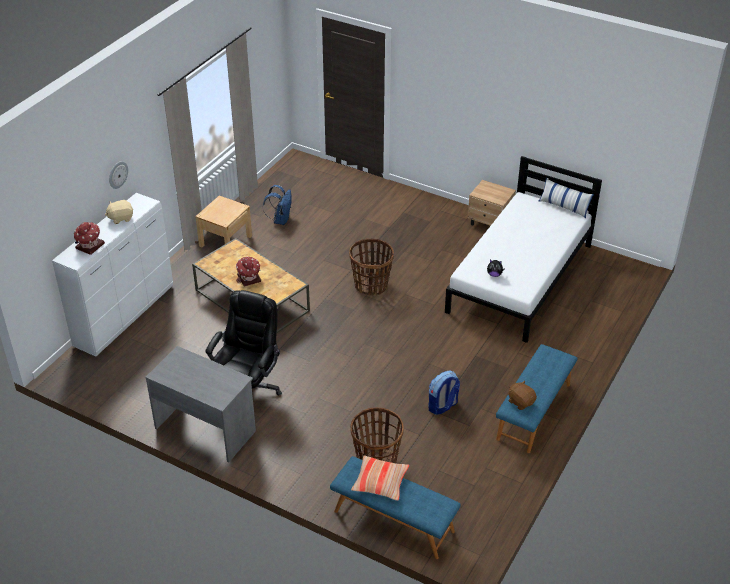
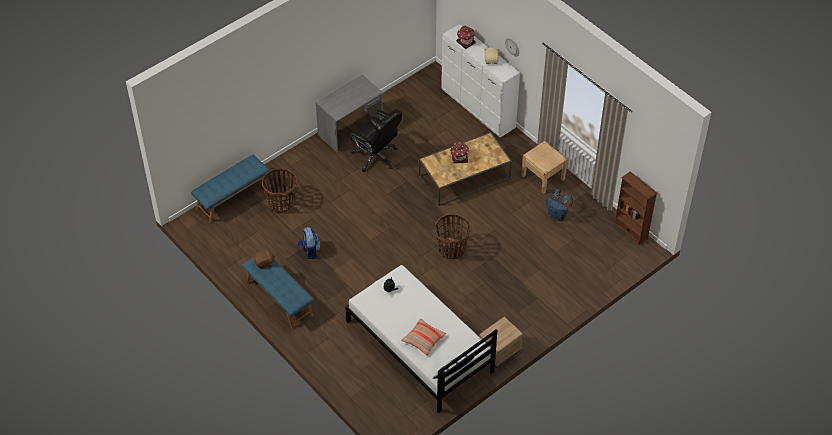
camera: 110 degrees right, 10 degrees up
(279, 171) = (631, 231): none -> brown bookcase
(380, 482) = (240, 174): pillow -> pillow (423, 339)

